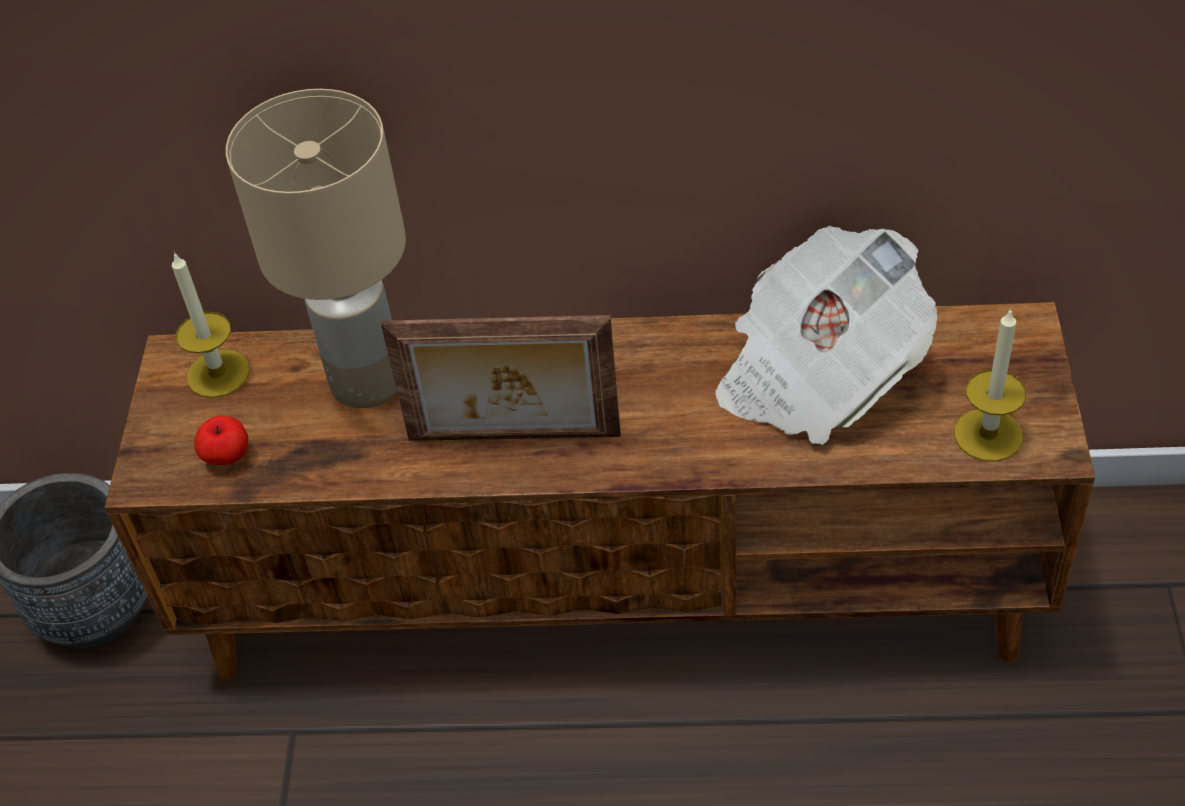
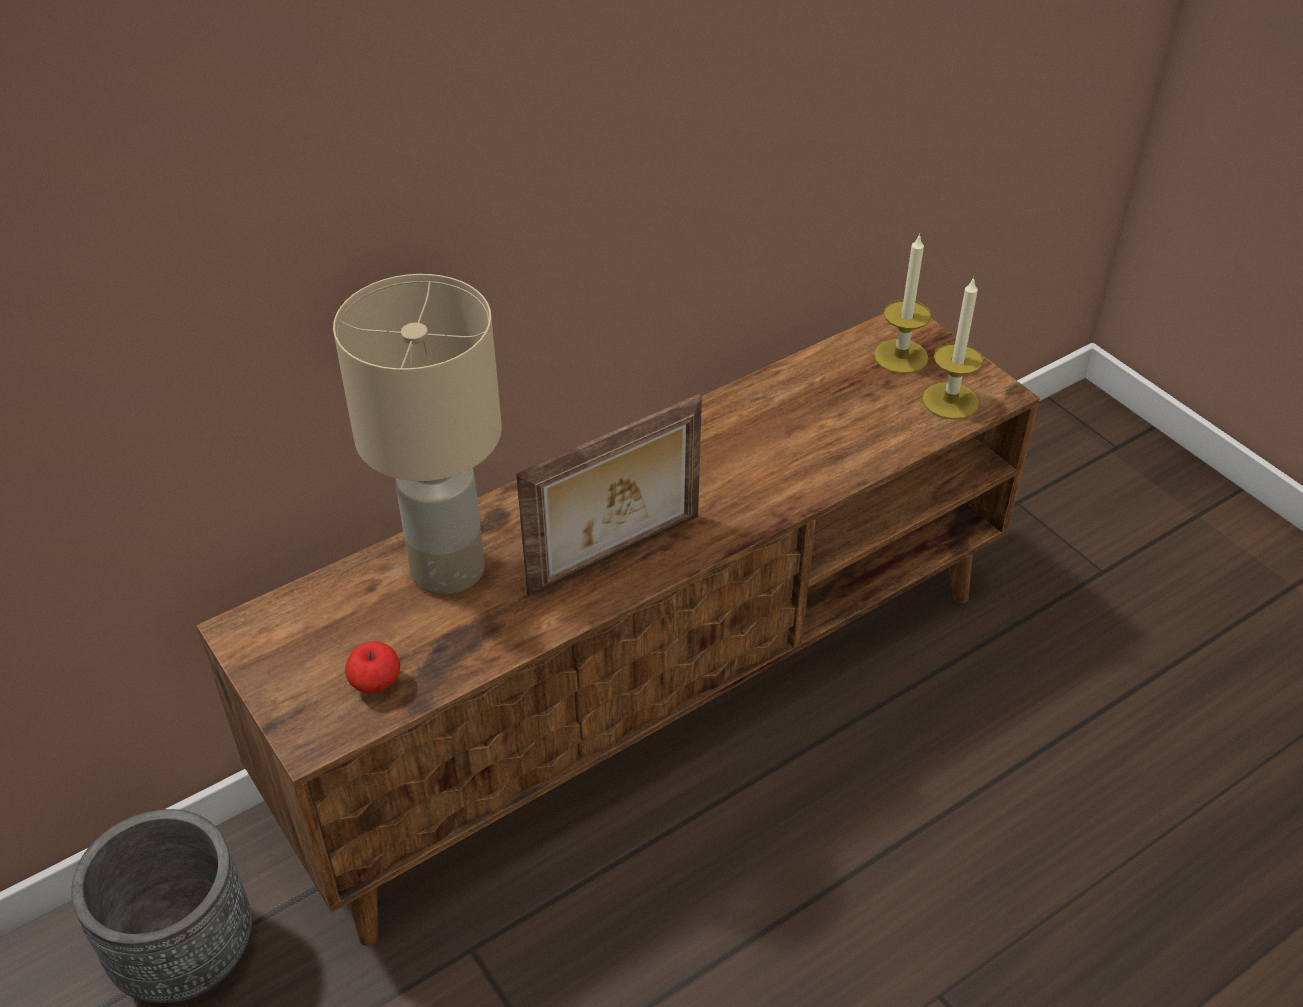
camera: 40 degrees left, 5 degrees down
(218, 374) = (300, 624): candle -> candle (901, 356)
(817, 373) = (798, 410): newspaper -> none

